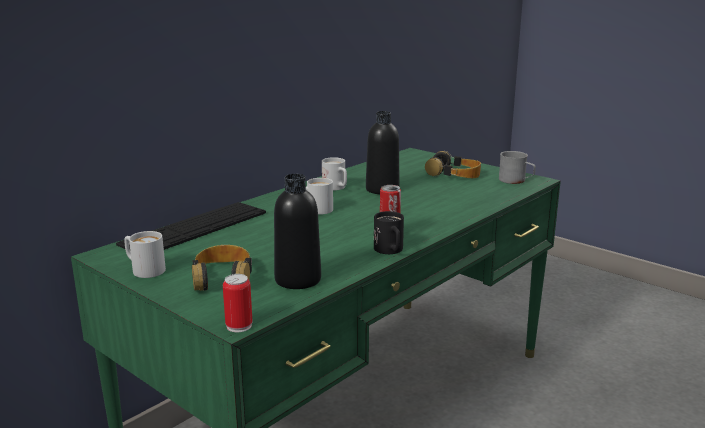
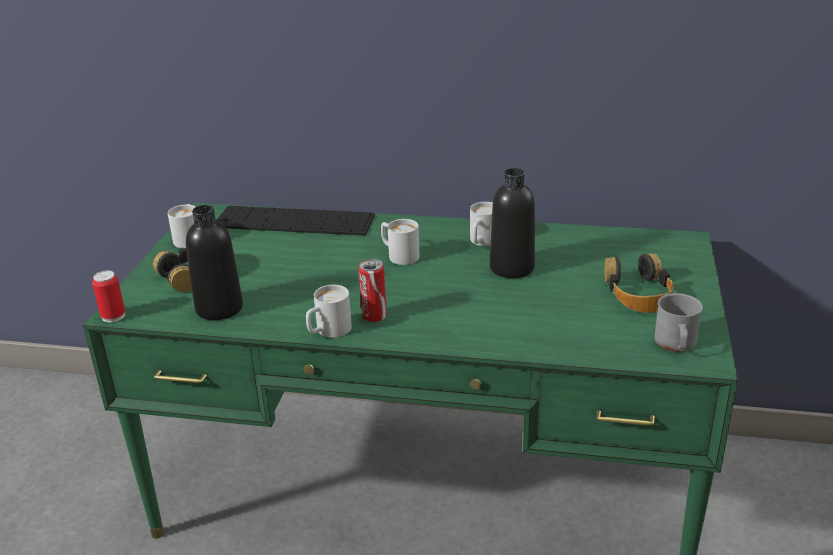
camera: 60 degrees right, 10 degrees up
(390, 251) = (328, 331): black mug -> white mug

